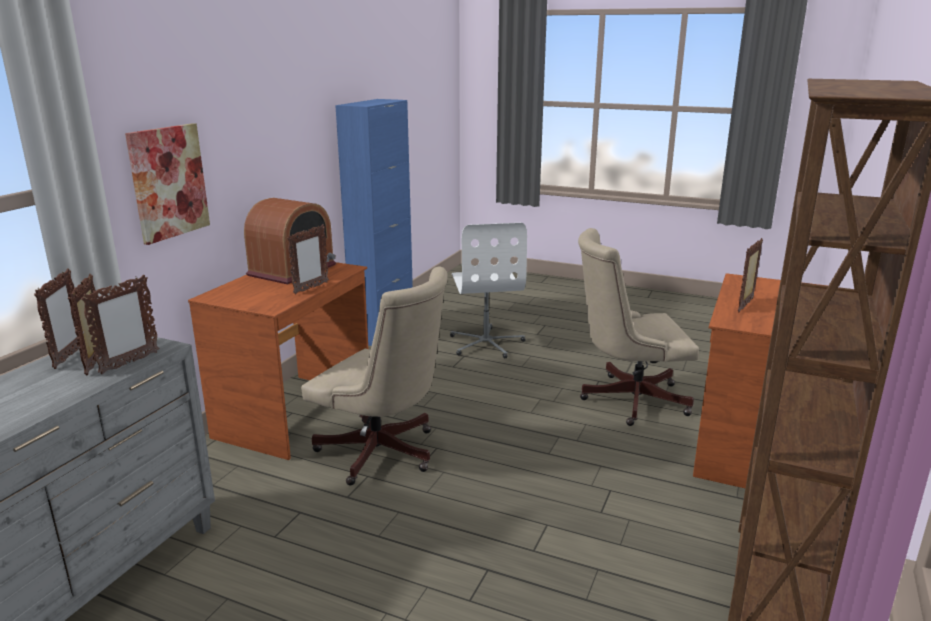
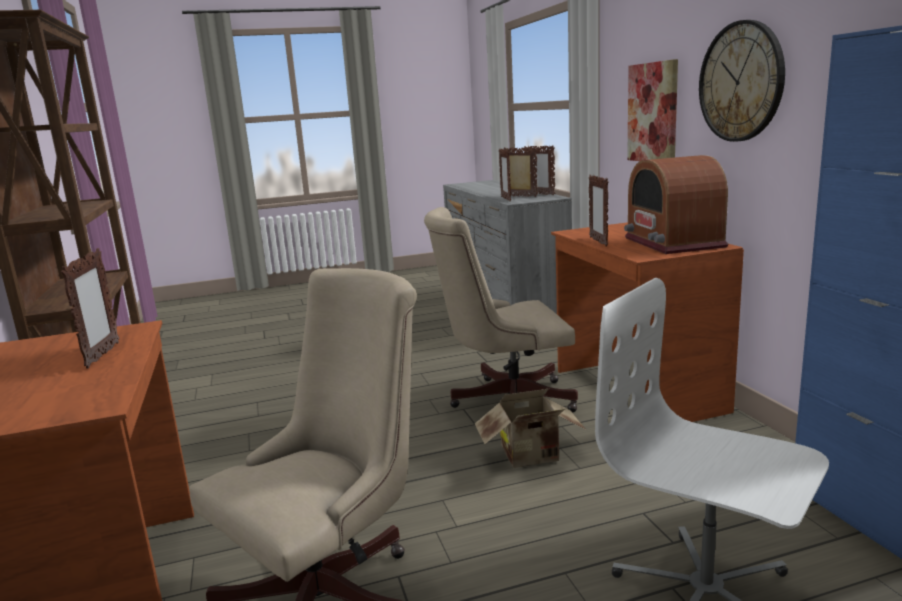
camera: 140 degrees right, 5 degrees down
(256, 138) = (741, 82): none -> wall clock
(447, 409) = (532, 457): none -> cardboard box

